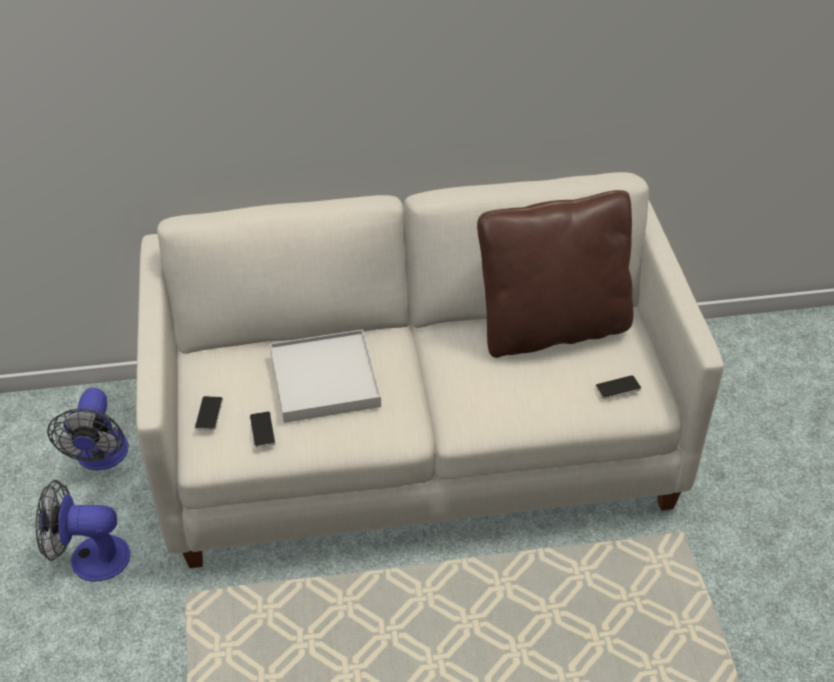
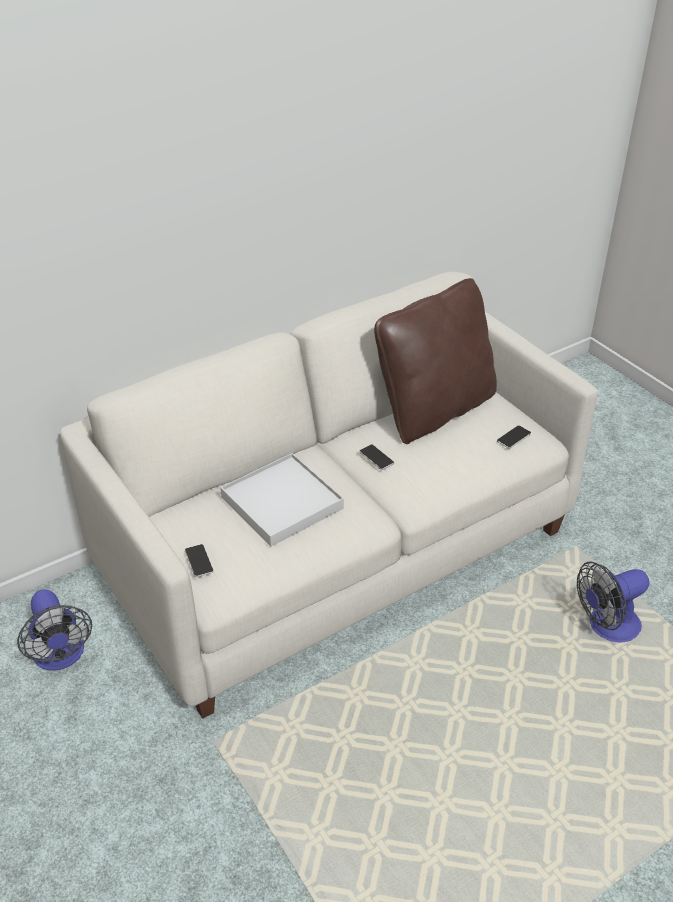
camera: 25 degrees left, 5 degrees down
(89, 558) = (102, 745): fan -> fan (606, 627)
(262, 430) = (255, 558): phone -> phone (376, 458)

